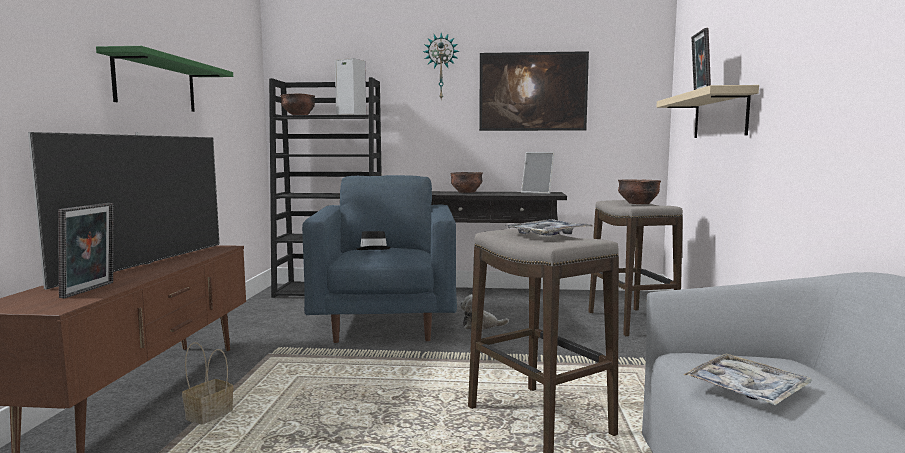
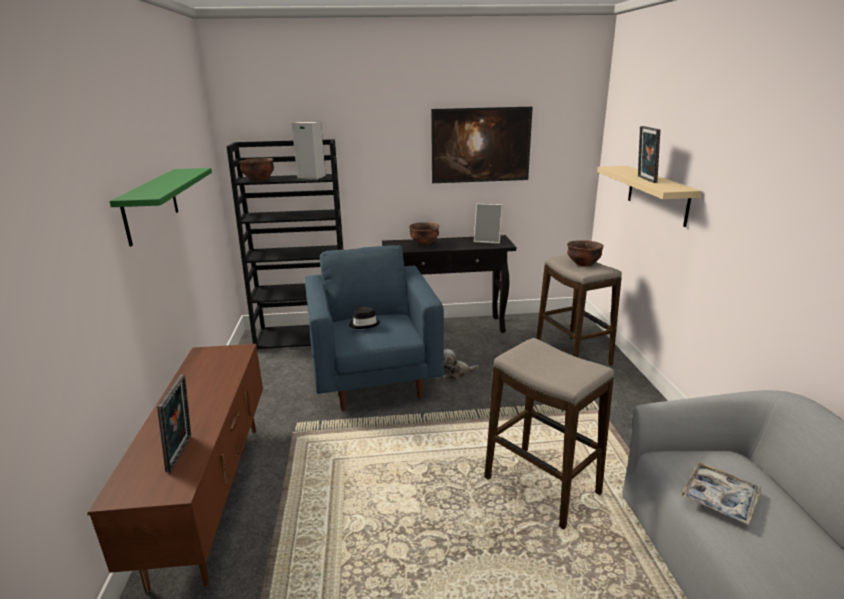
camera: 10 degrees left, 15 degrees up
(146, 263) = (193, 393): television -> none
(210, 414) = (283, 516): basket -> none
(441, 67) = (394, 122): wall clock -> none
(548, 235) = (554, 358): tray -> none

